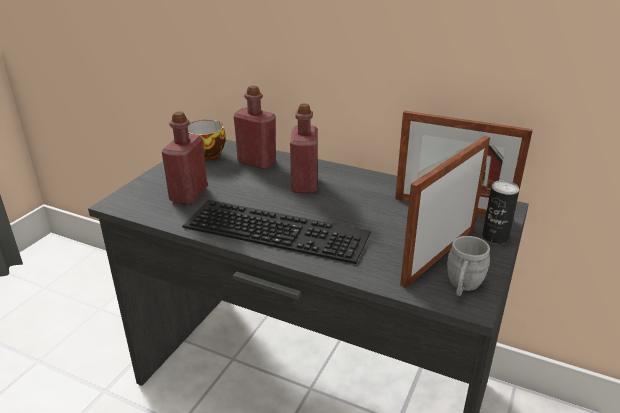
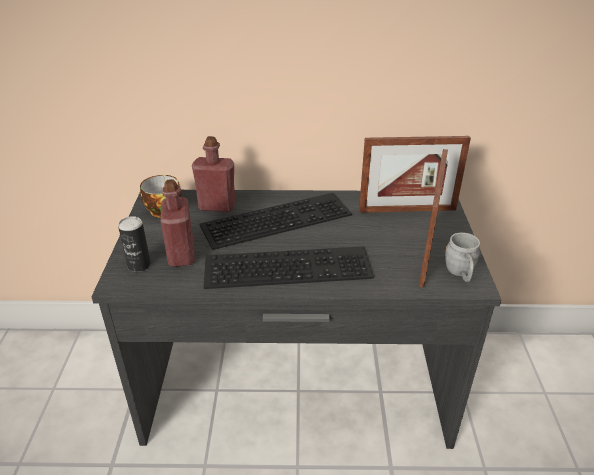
camera: 25 degrees left, 5 degrees up
(304, 185) = (277, 218): red bottle -> keyboard
(495, 237) = (453, 226): can -> can (139, 265)

